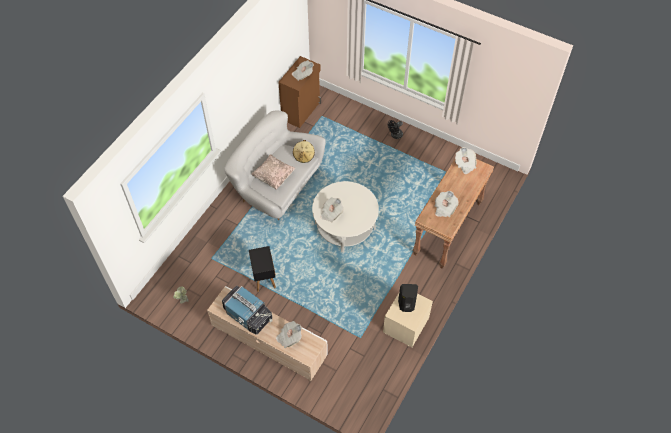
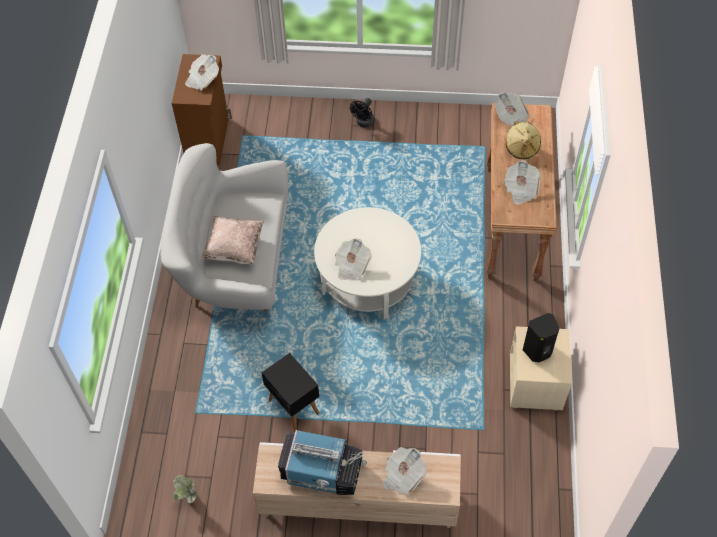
camera: 25 degrees left, 0 degrees up
(304, 156) = (262, 199): beige hat -> beige hat (521, 148)

